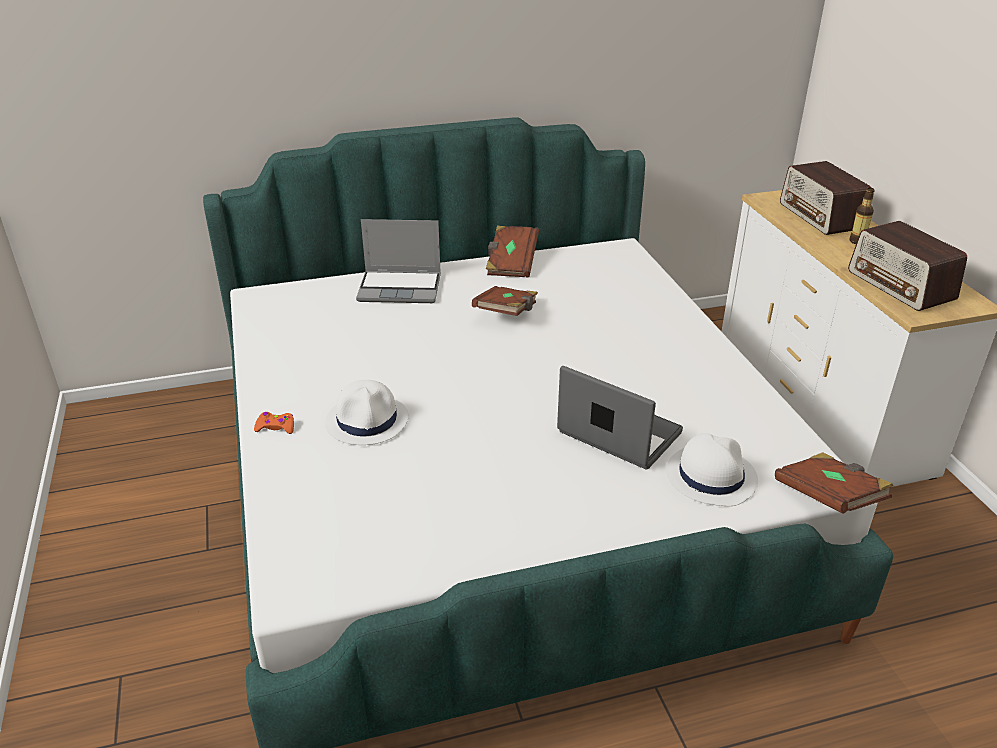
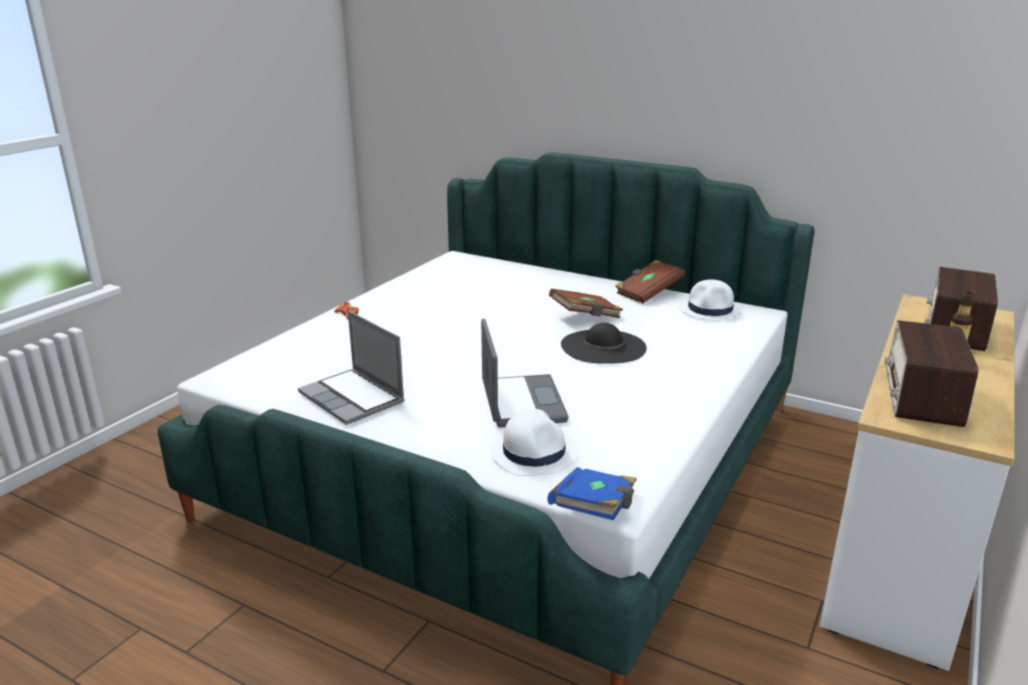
camera: 45 degrees right, 10 degrees down
(368, 421) = (395, 331): white hat -> white hat (710, 310)
(401, 288) = (545, 281): laptop -> laptop (353, 398)
(576, 340) = (603, 346): none -> black hat
(828, 497) = (595, 510): brown book -> blue book

